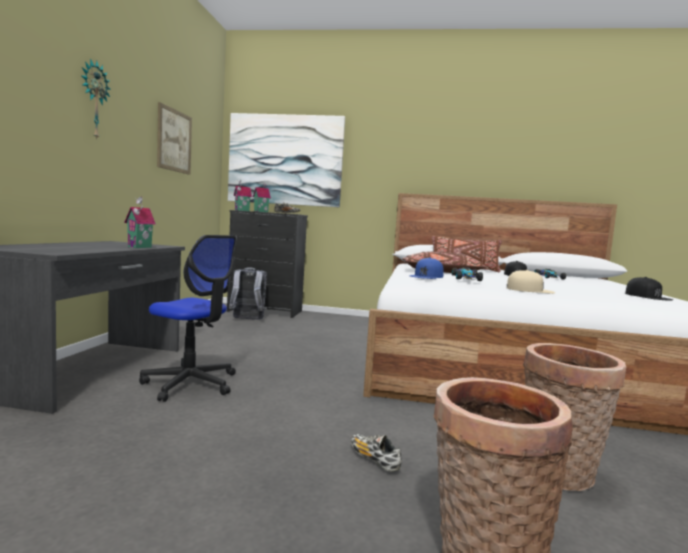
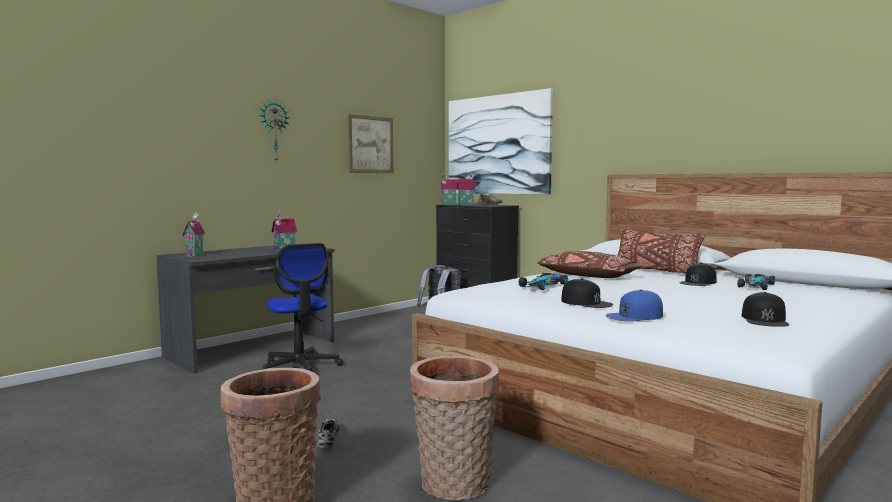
camera: 35 degrees right, 0 degrees up
(25, 248) = (196, 255): none -> toy house
(426, 276) = (501, 282): blue cap -> blue cap (635, 316)
(530, 290) = (586, 302): beige cap -> black cap

